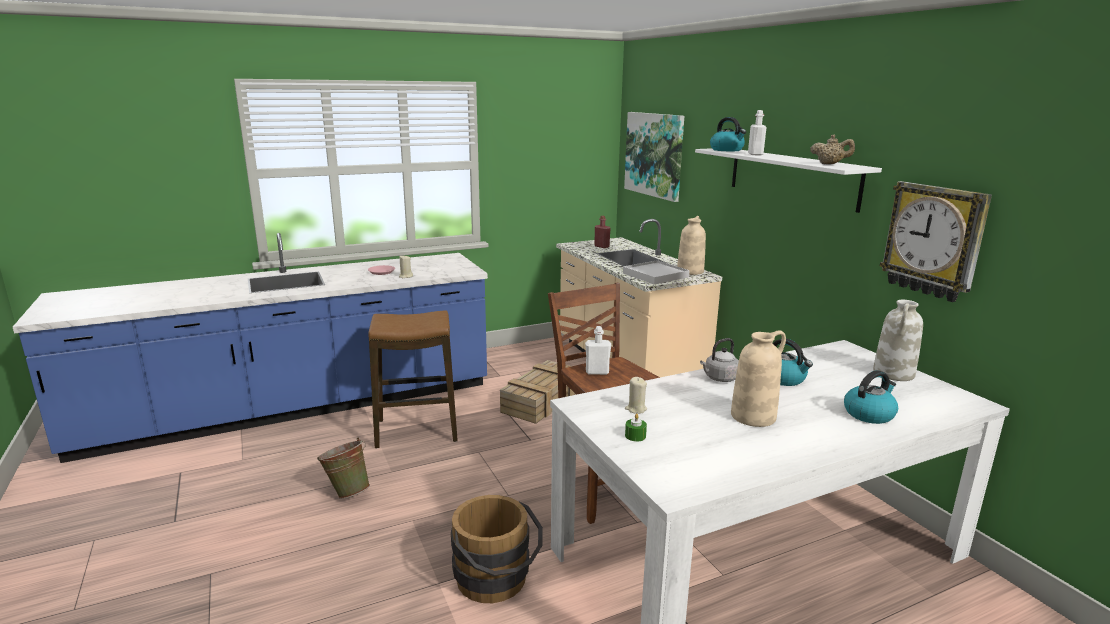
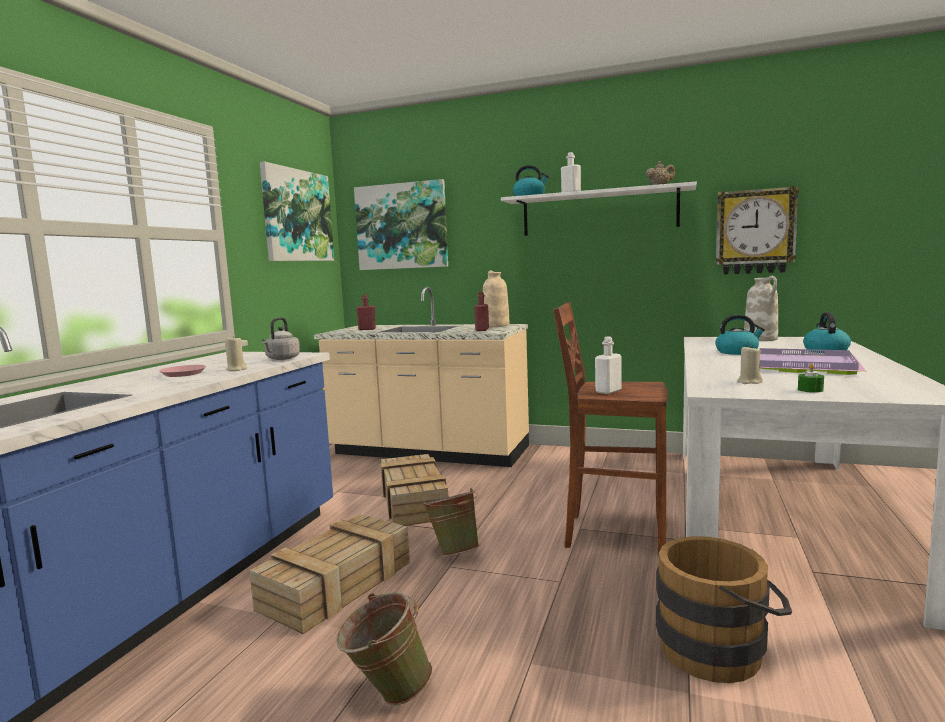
camera: 45 degrees left, 10 degrees down
(416, 431) = (335, 586): stool -> crate
(497, 445) = (454, 551): none -> green bucket
(564, 140) = (297, 216): none -> picture
(655, 275) = (482, 330): white tray -> red bottle
(719, 378) = (713, 360): grey kettle -> grey kettle (282, 359)
(753, 416) = (801, 365): beige vase -> purple tray

